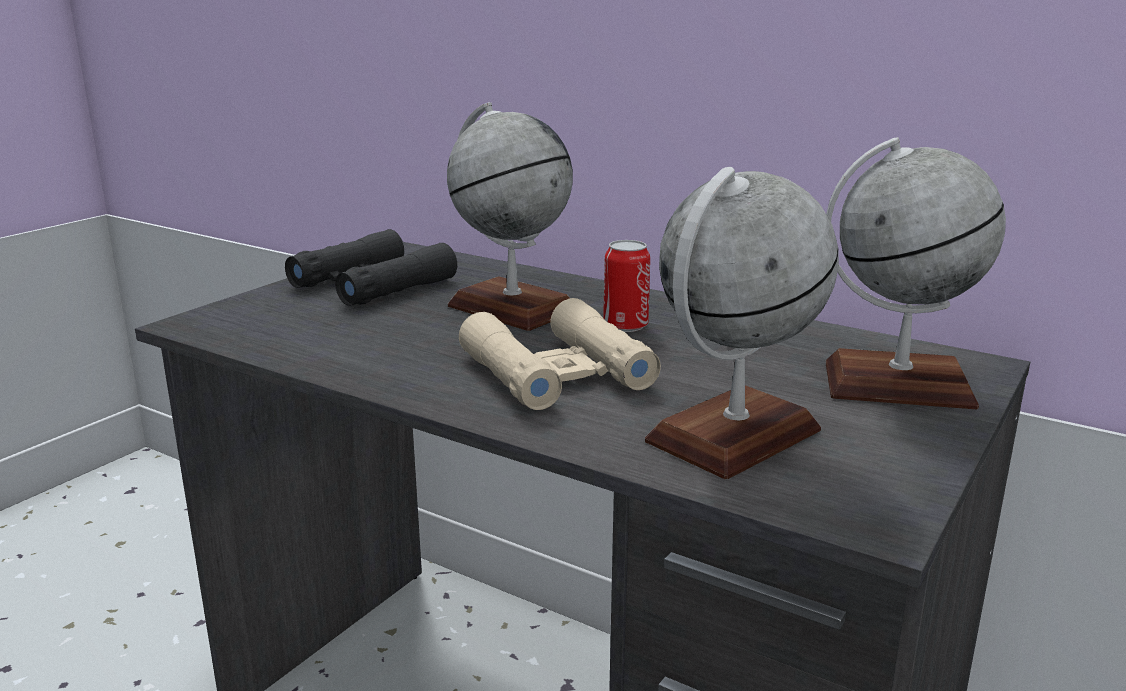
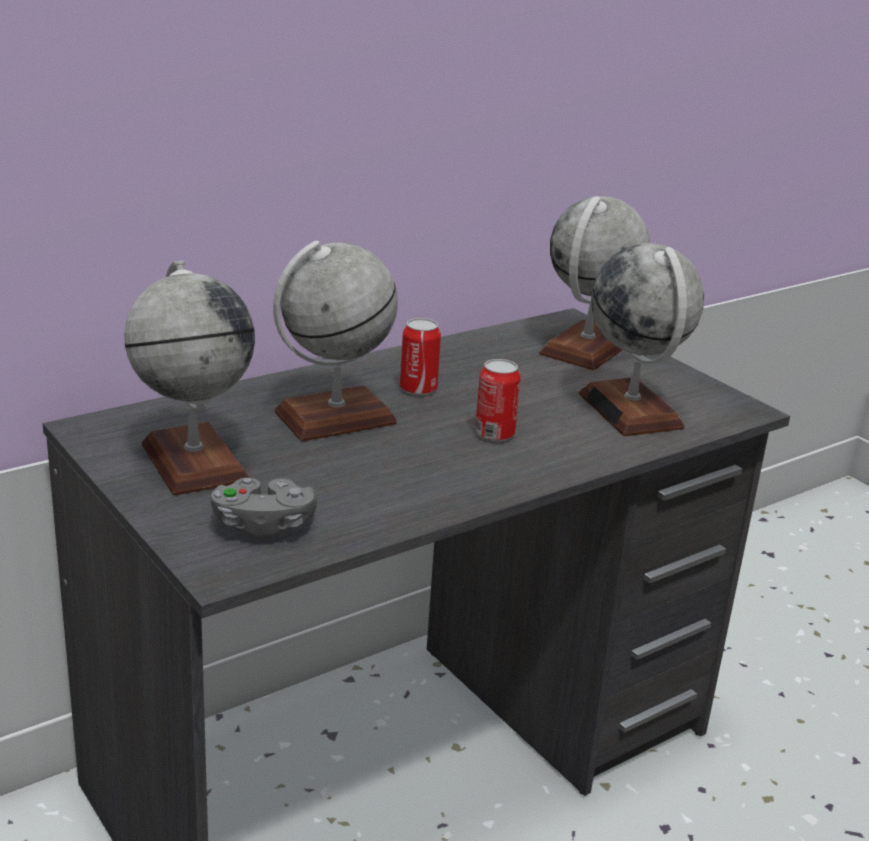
camera: 70 degrees left, 5 degrees up
(271, 322) = (263, 527): none -> grey game controller
(372, 284) = (194, 462): black binoculars -> globe
(557, 373) = (494, 434): beige binoculars -> can

